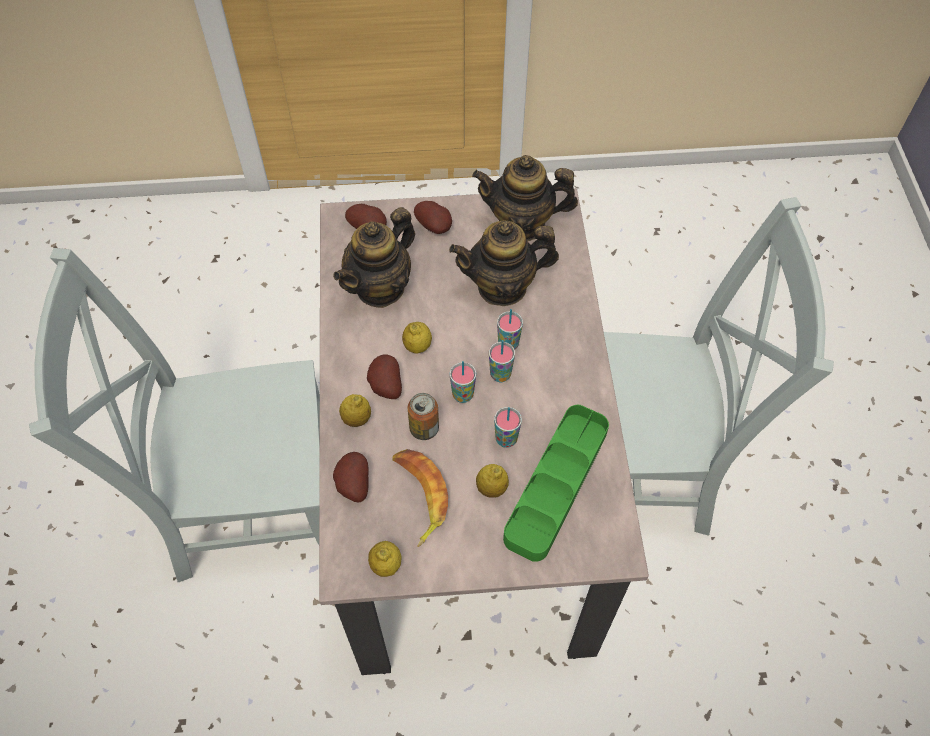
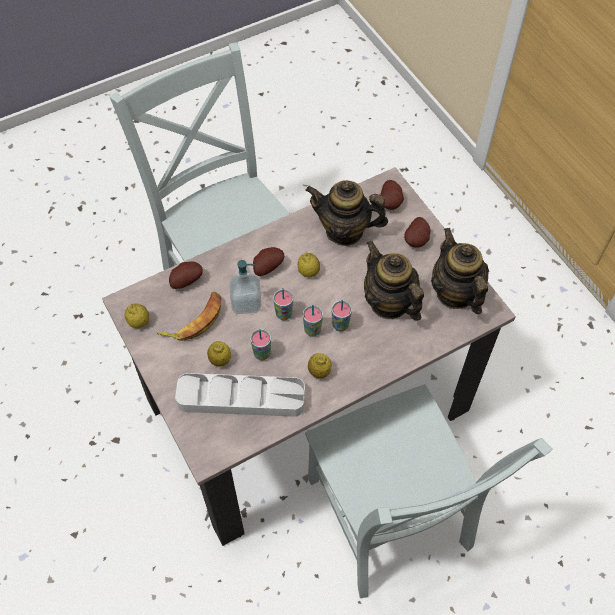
camera: 65 degrees right, 0 degrees up
(356, 419) = (234, 262): lemon -> lemon (319, 372)
(424, 428) = (246, 302): can -> soap dispenser
(556, 485) = (241, 398): green tray -> grey tray

